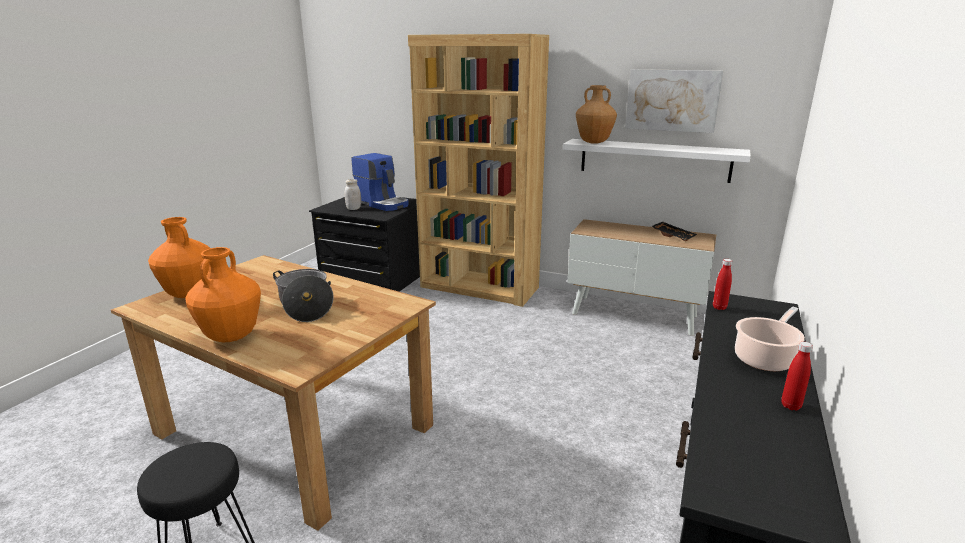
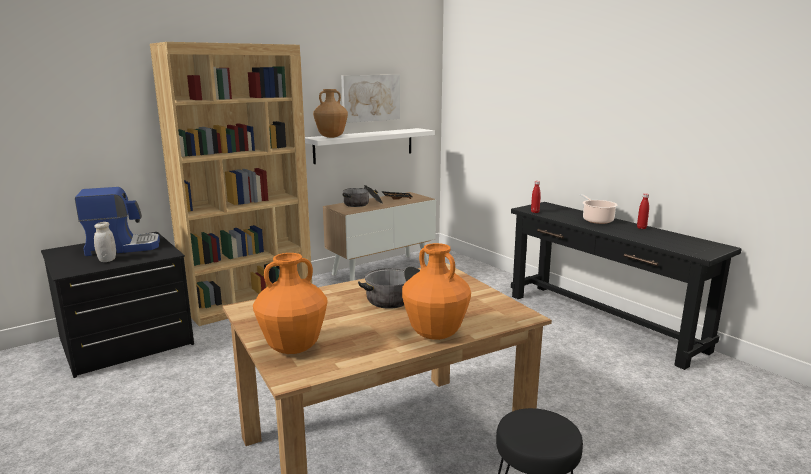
camera: 60 degrees left, 5 degrees down
(620, 229) = (362, 204): none -> cooking pot

